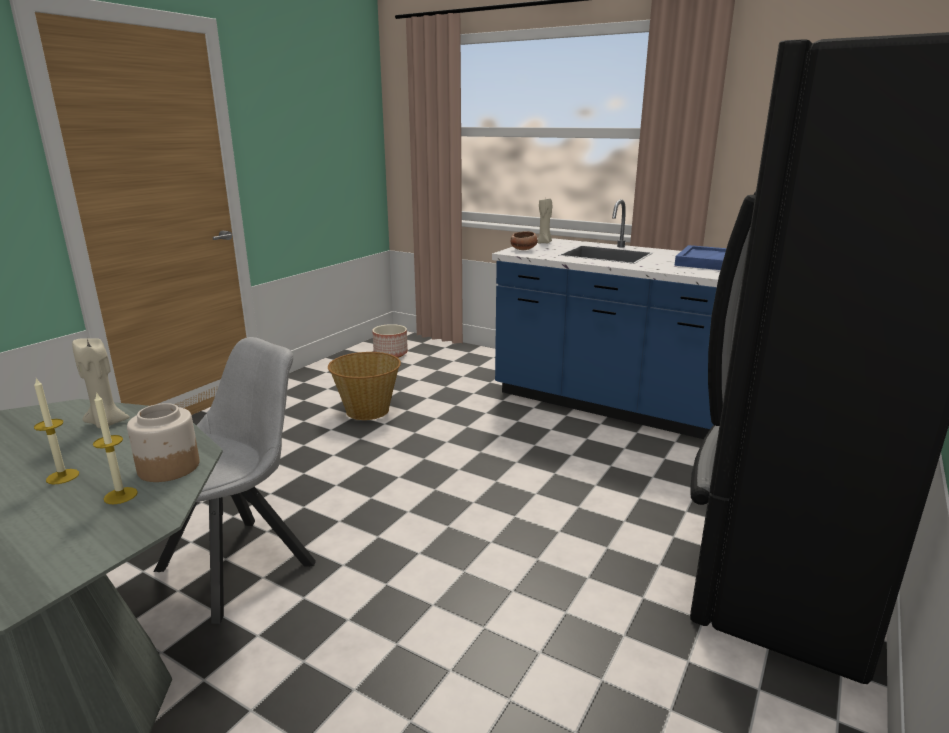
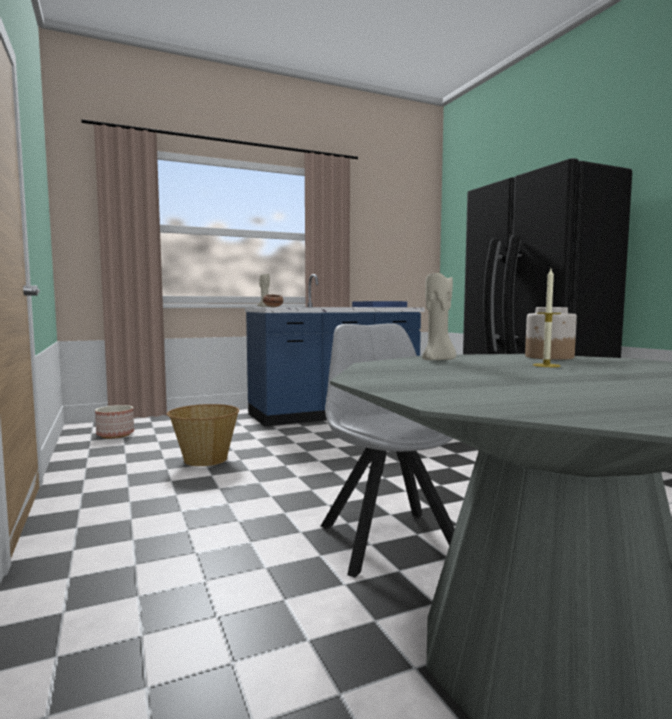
camera: 55 degrees left, 15 degrees down
(120, 495) = (591, 361): candle -> none

